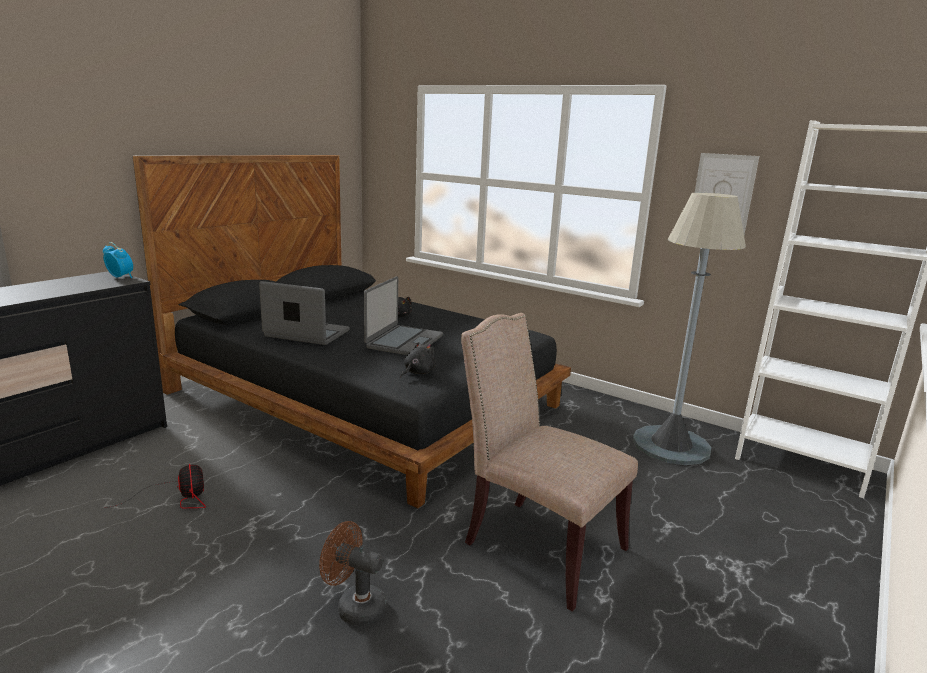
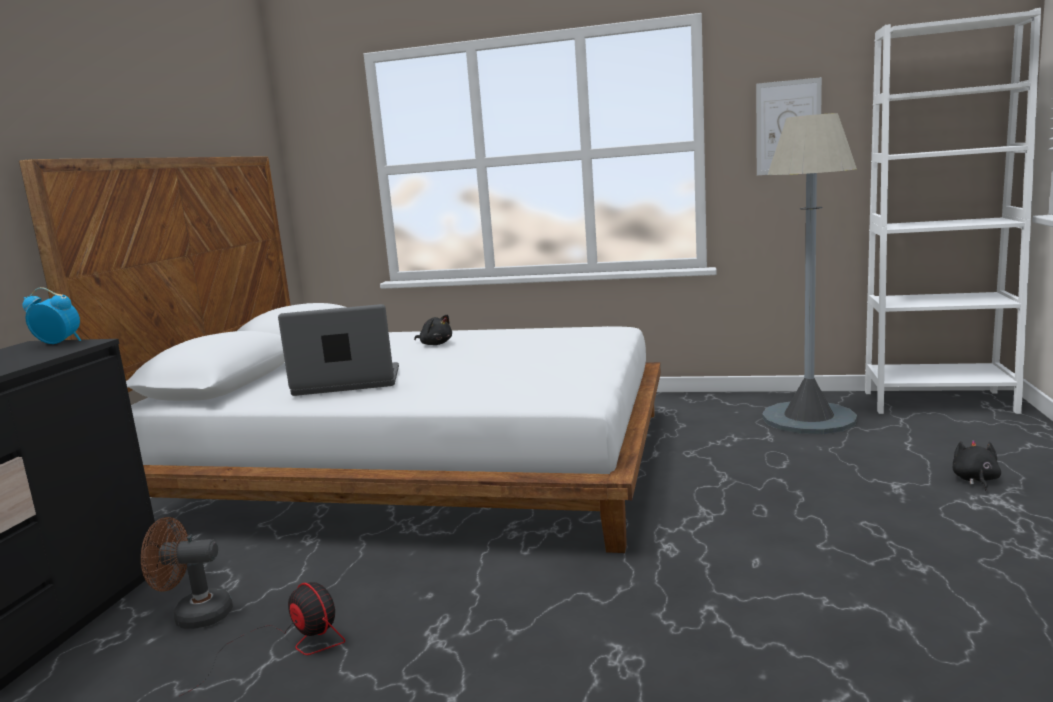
camera: 20 degrees left, 5 degrees down
(354, 606) = (679, 675): brown fan -> brown fan (194, 615)
(366, 398) = (419, 464): black bed -> white bed
(404, 341) = (489, 361): laptop -> none
(417, 372) = (554, 383): black plush toy -> black plush toy (975, 480)
(537, 545) = (797, 544): beige chair -> none

